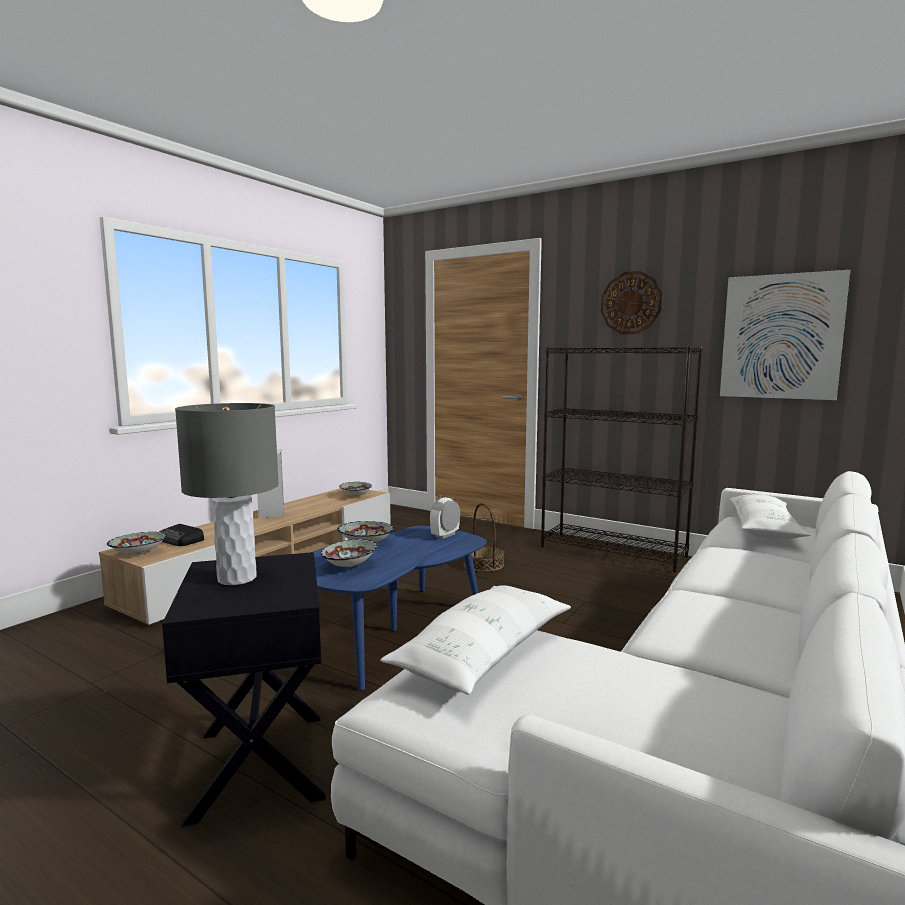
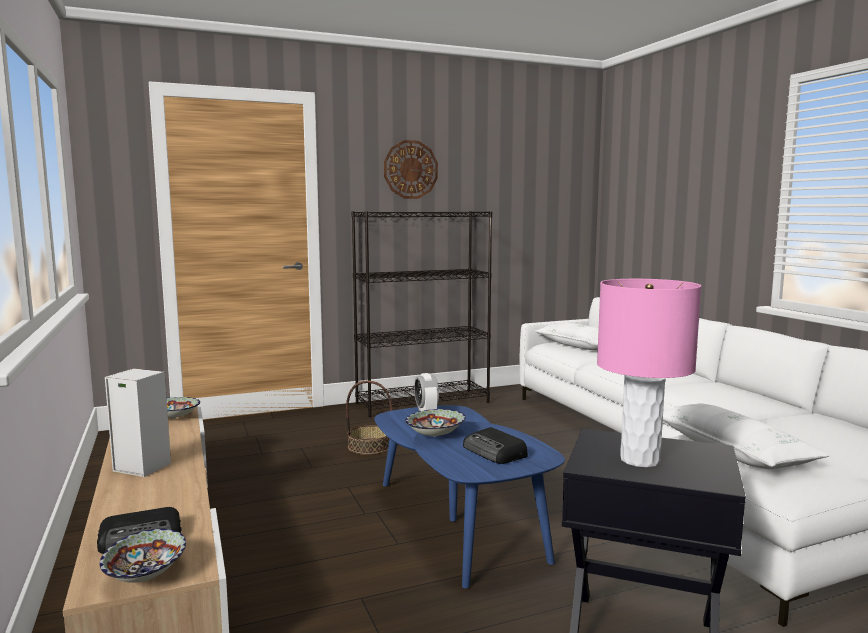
camera: 55 degrees left, 0 degrees up
(237, 578) = (639, 460): grey table lamp -> pink table lamp
(350, 566) = (495, 452): bowl -> radio
(781, 337) = (521, 203): picture -> none

